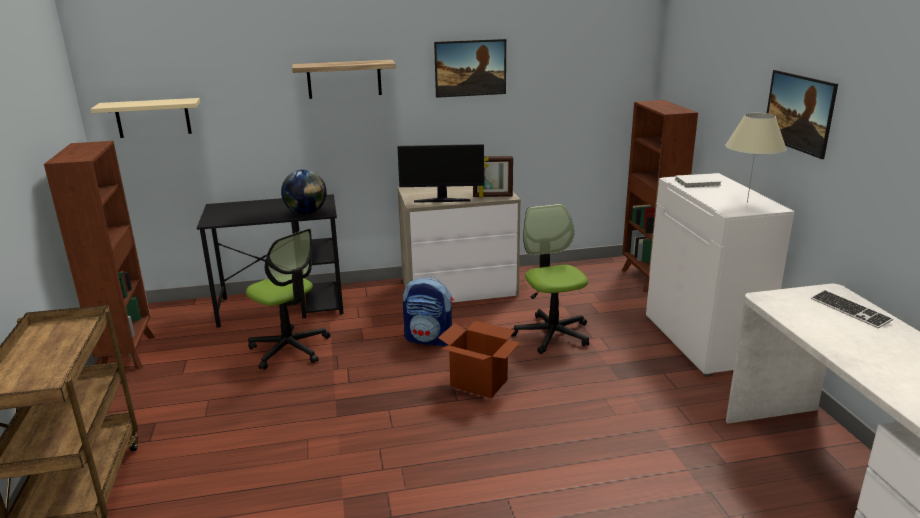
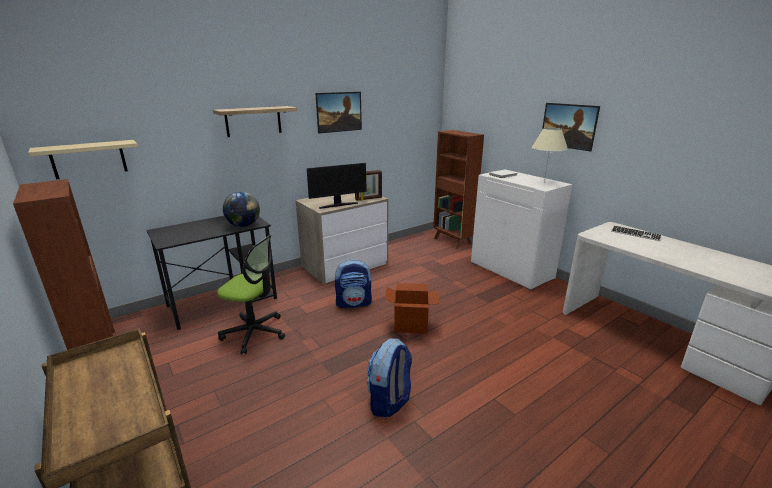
camera: 25 degrees left, 0 degrees up
(377, 463) = (389, 401): none -> backpack
(552, 334) = (428, 283): office chair -> none

